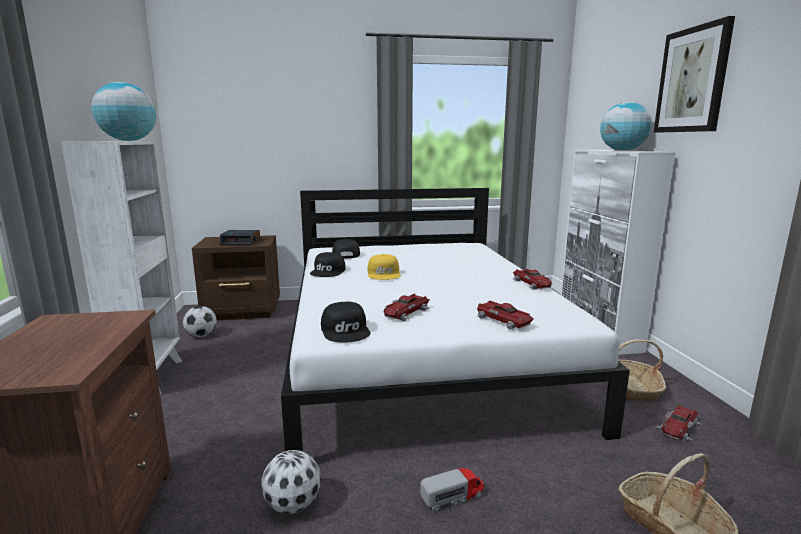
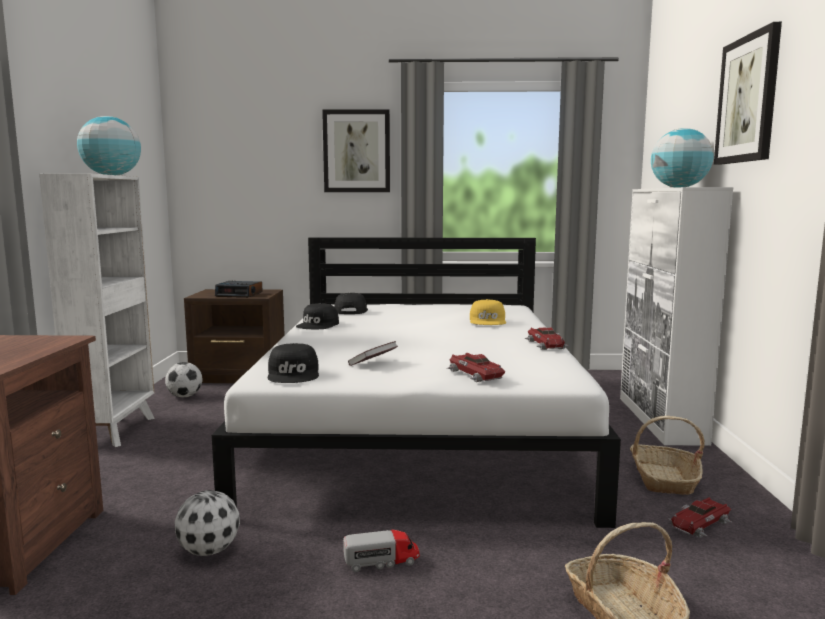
camera: 10 degrees right, 5 degrees down
(337, 114) = (356, 151): none -> picture
(384, 274) = (378, 329): yellow cap -> yellow cap (488, 321)
(406, 313) = (373, 363): toy car -> book

